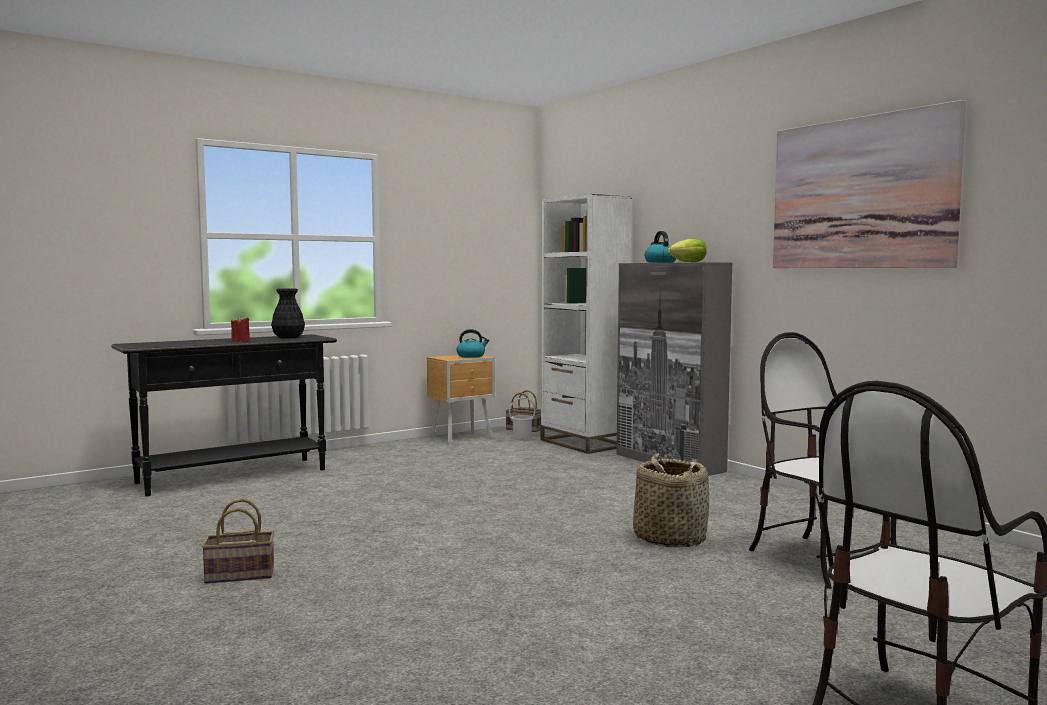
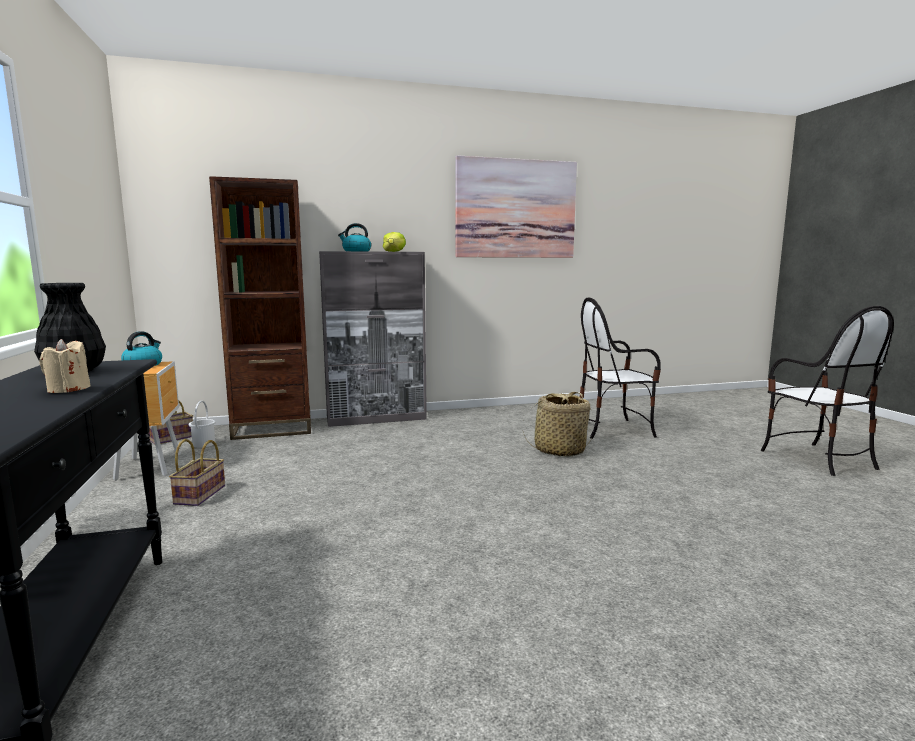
camera: 70 degrees left, 5 degrees up
(238, 575) = (606, 652): basket -> basket (200, 495)
(240, 341) = (68, 389): red candle -> beige candle
(583, 443) = (272, 429): white bookcase -> brown bookcase

